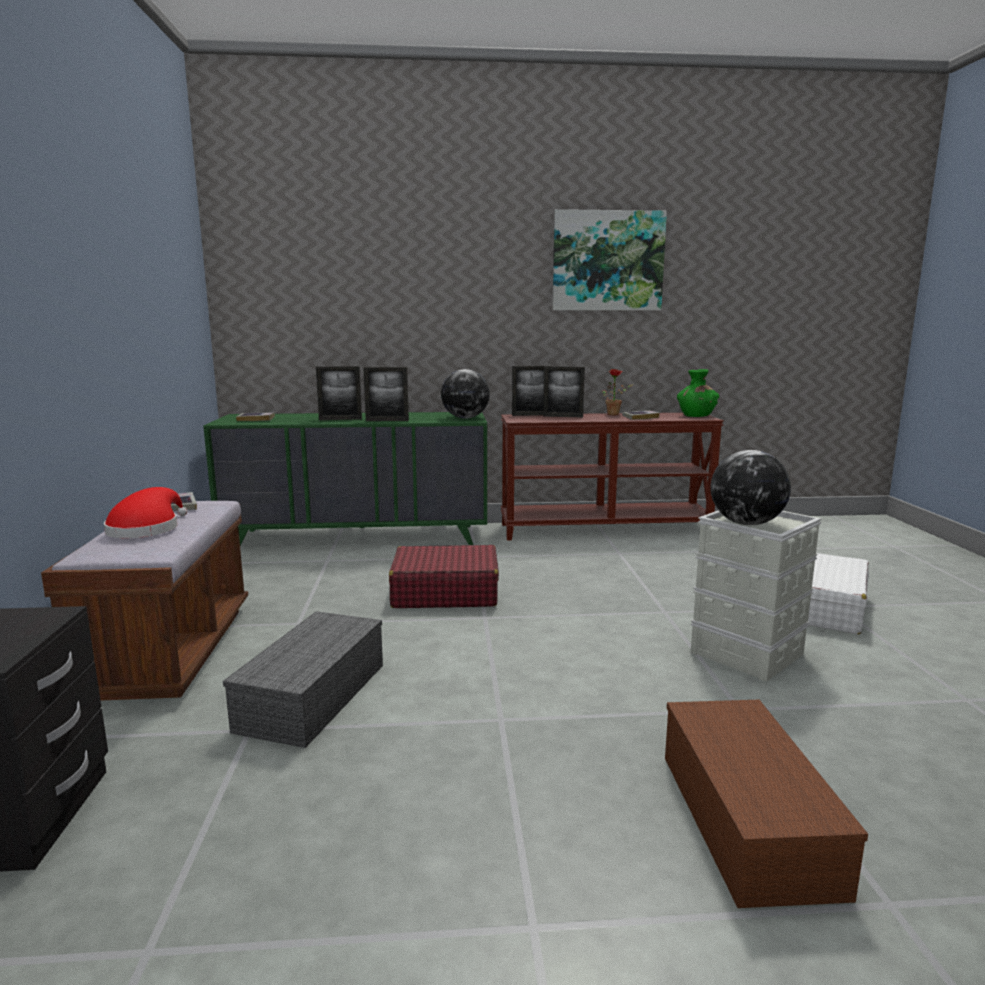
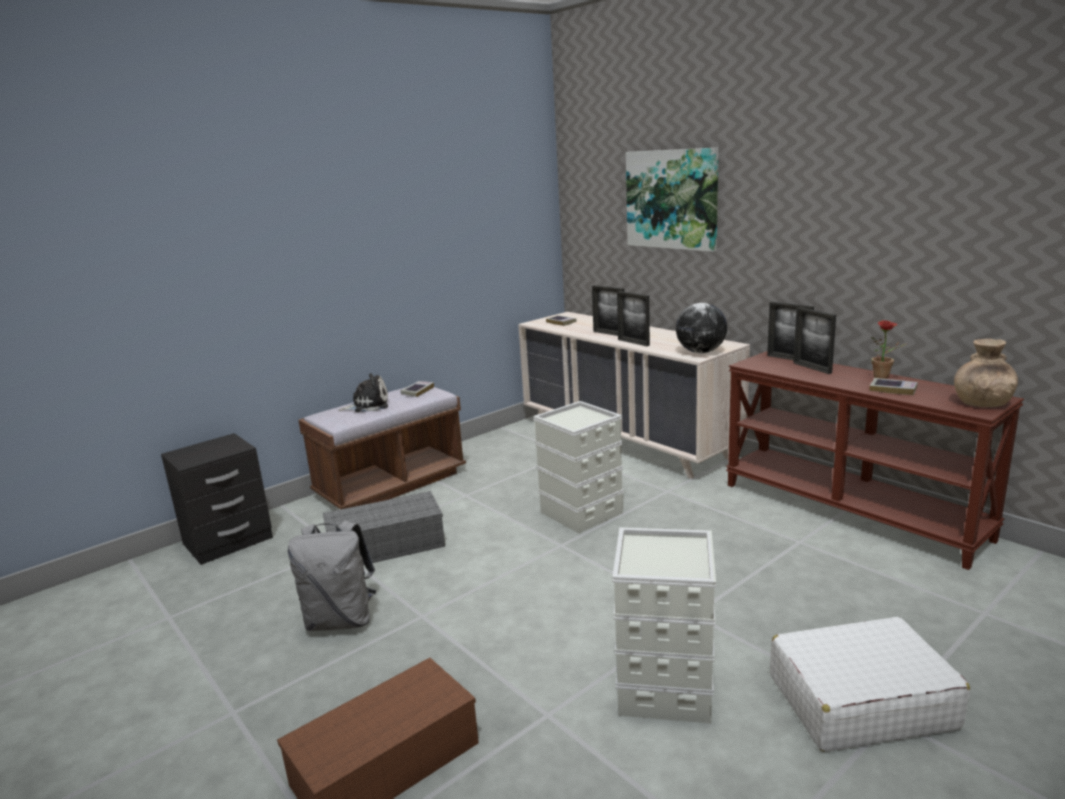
camera: 55 degrees right, 5 degrees up
(147, 529) = (368, 405): red hat -> plush toy
(358, 537) = (626, 439): green dresser -> beige dresser
(431, 773) = (341, 620): none -> grey backpack
(445, 592) = (580, 512): red suitcase -> grey storage box
(607, 261) = (901, 181): picture -> picture (672, 199)
(696, 416) = (982, 403): green vase -> brown vase
(746, 523) = (649, 552): globe -> none

